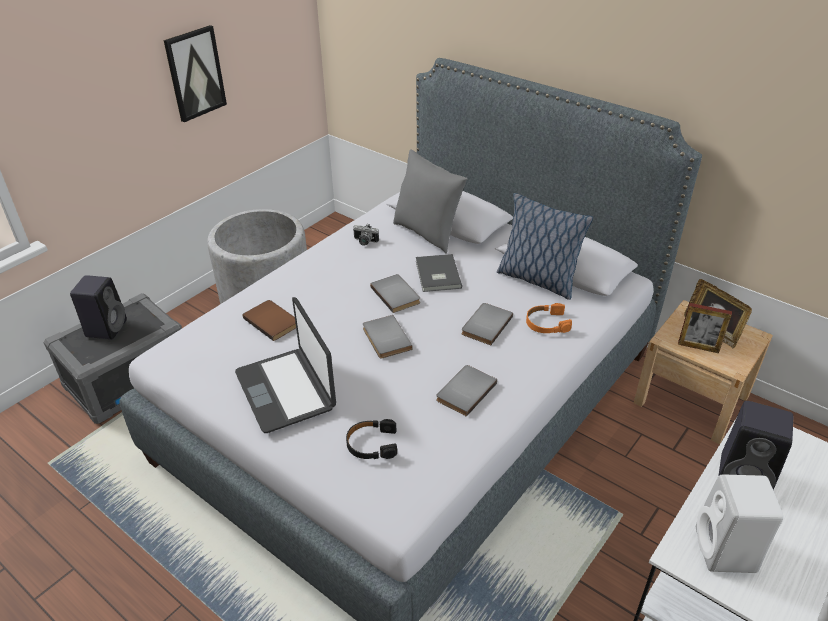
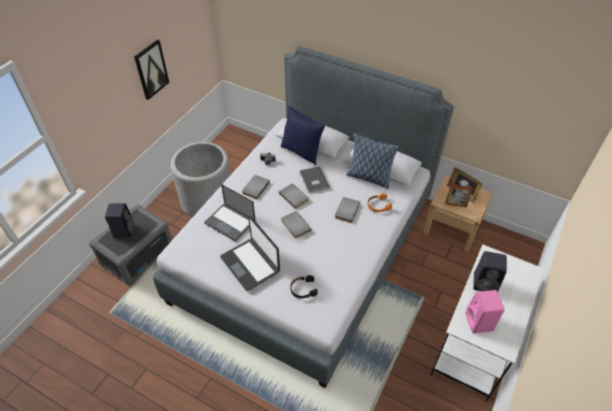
camera: 10 degrees left, 10 degrees up
(273, 321) = (230, 222): brown book -> laptop
(427, 233) = (302, 152): grey pillow -> blue pillow
(464, 391) = (343, 252): grey book -> grey book (255, 187)
(726, 552) = (479, 322): white speaker -> pink speaker

